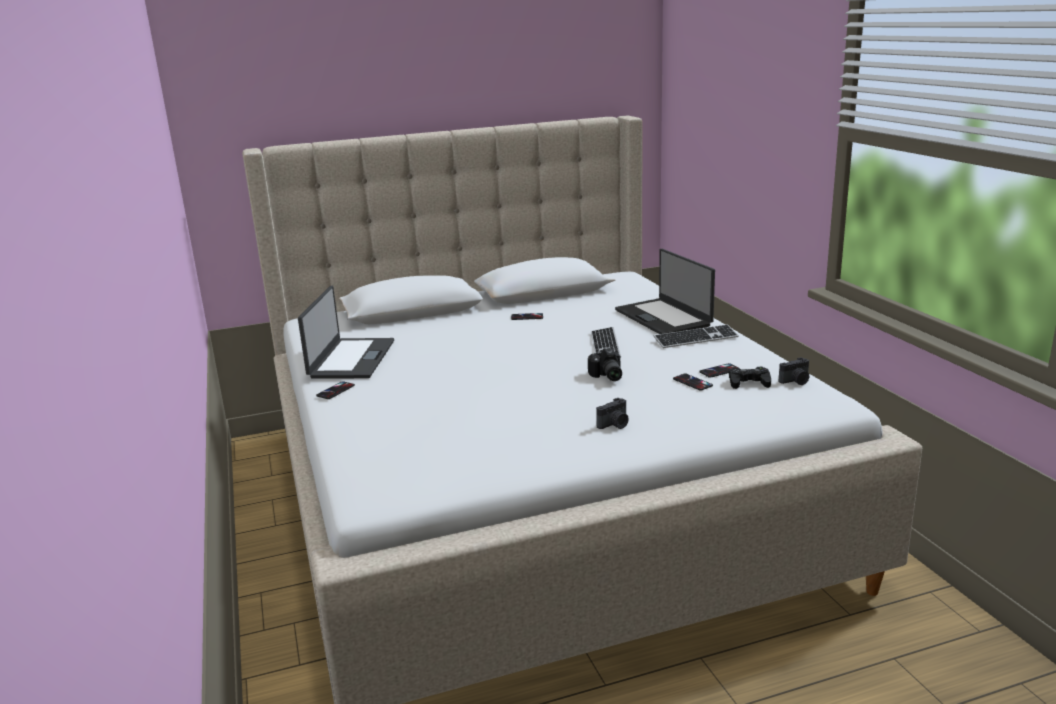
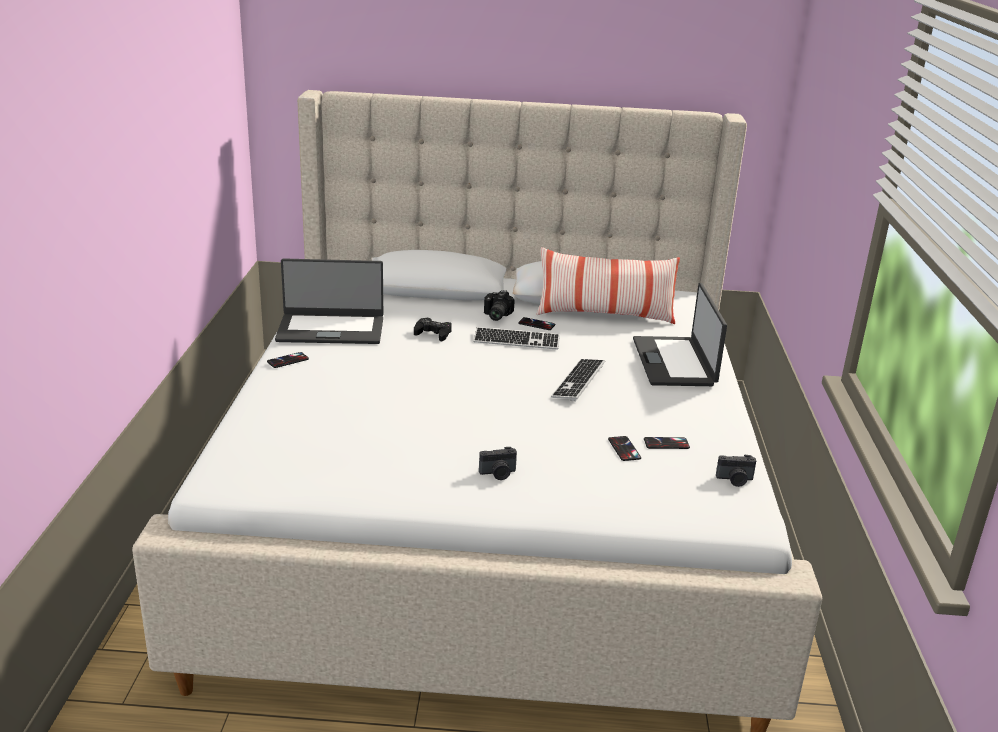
camera: 20 degrees right, 5 degrees up
(351, 359) = (331, 329): laptop -> laptop turned 60 degrees clockwise
(575, 299) = (605, 315): none -> pillow
(606, 376) = (546, 416): camera -> camera (495, 315)
(696, 339) = (682, 397): keyboard -> keyboard (516, 341)
(748, 382) = (682, 466): black game controller -> black game controller (433, 333)

